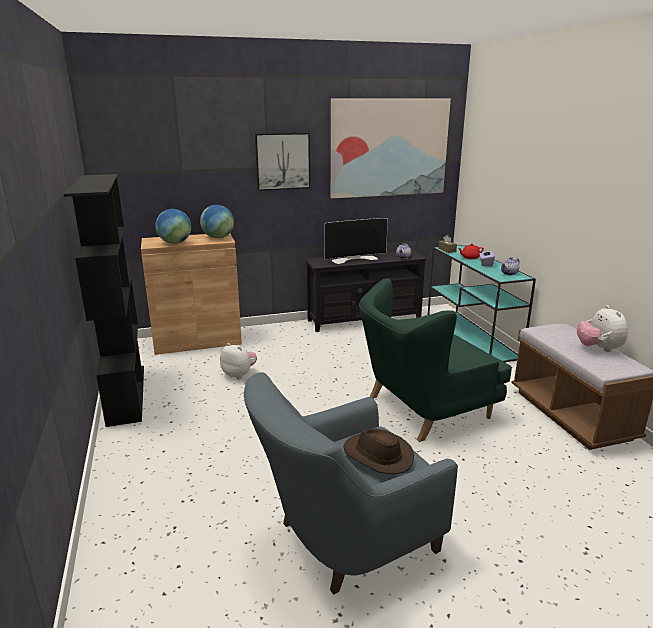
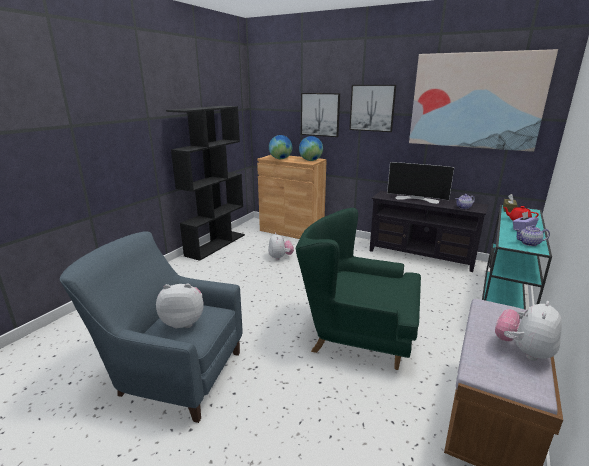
camera: 45 degrees right, 0 degrees up
(212, 174) = (320, 114): none -> picture
(377, 455) = (184, 322): brown hat -> plush toy

